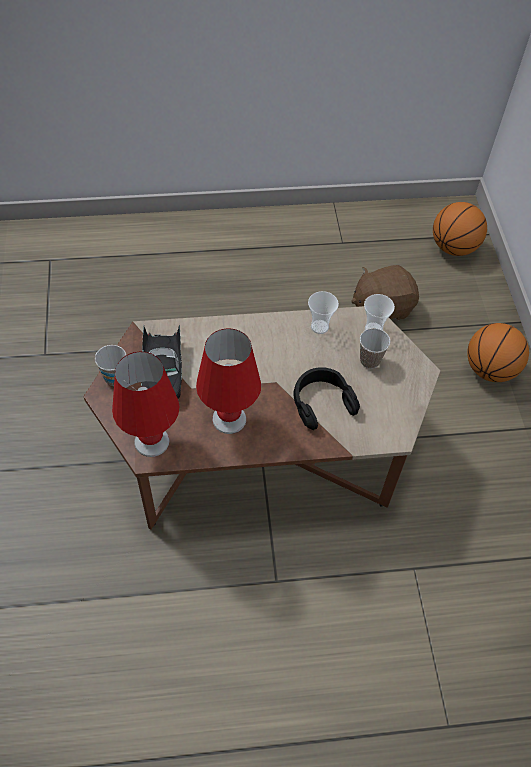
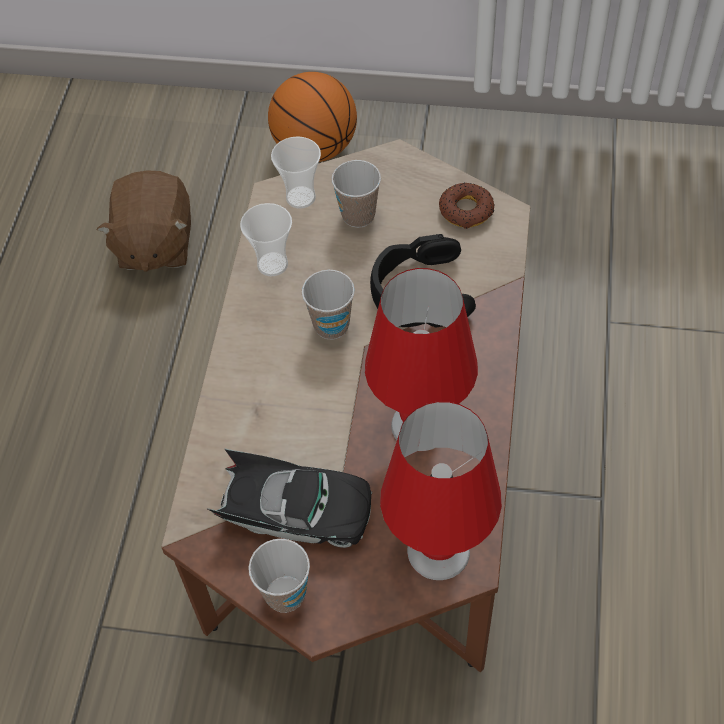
camera: 70 degrees left, 0 degrees up
(285, 363) = (331, 325): none -> cup
(394, 416) = (466, 210): none -> donut
(453, 247) = (77, 126): basketball -> none

